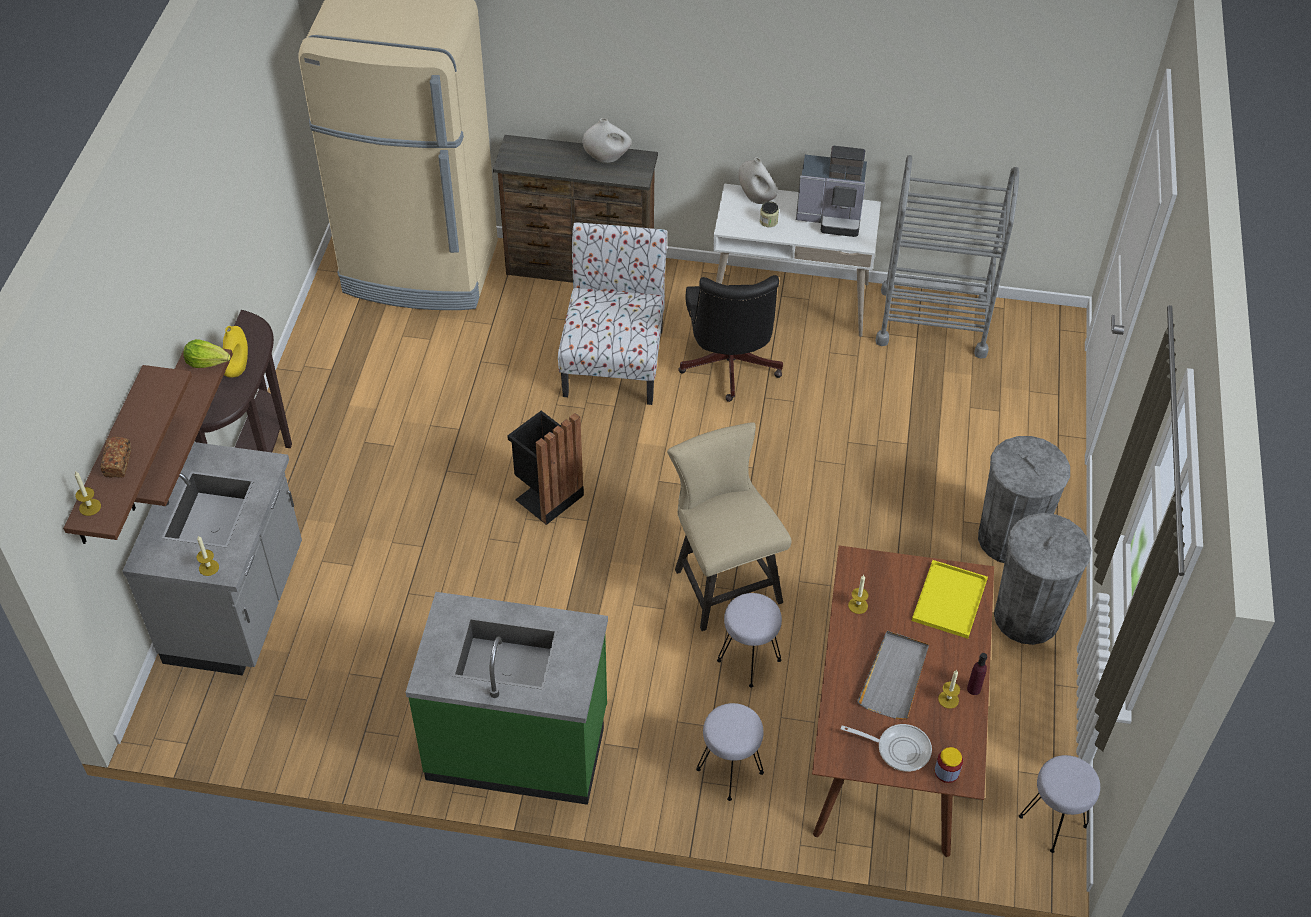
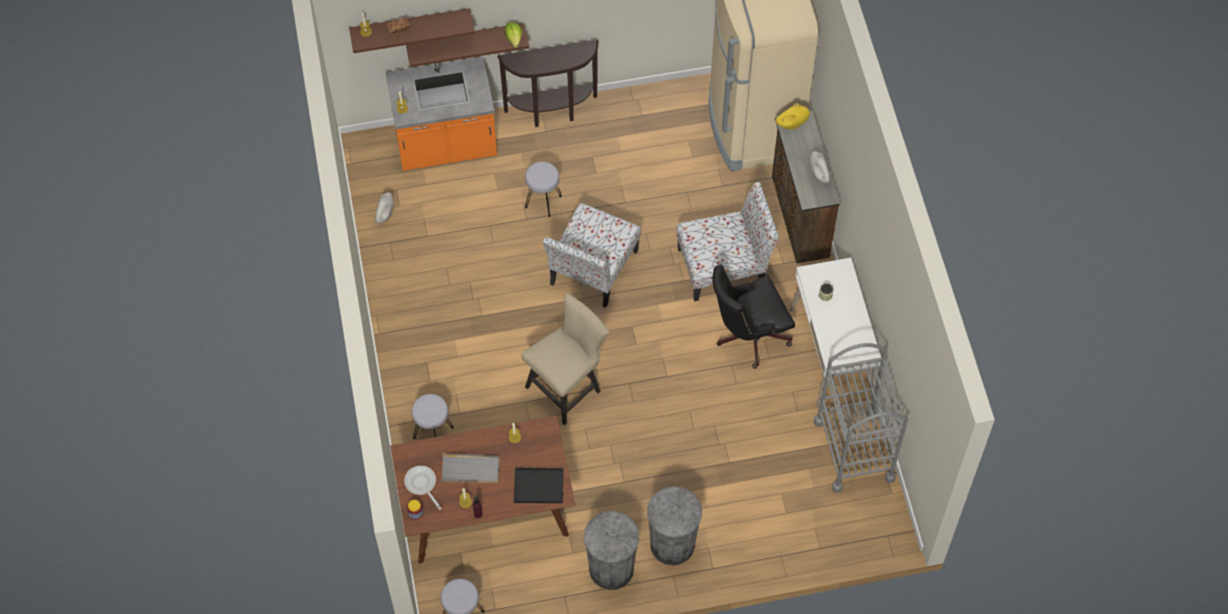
camera: 70 degrees right, 10 degrees up
(237, 368) = (549, 58): yellow vase -> yellow vase (791, 125)
(238, 606) = (446, 146): grey counter -> orange counter
(518, 744) = (410, 319): green counter -> none
(547, 496) = (592, 269): black trash can -> chair
(748, 659) = (514, 419): grey stool -> grey stool (543, 201)
(756, 198) = (845, 281): white vase -> white vase (385, 216)
(831, 217) = (849, 332): coffee machine -> none
(898, 749) = (422, 484): frying pan -> frying pan turned 150 degrees clockwise
(949, 598) = (539, 485): yellow tray -> black tray

